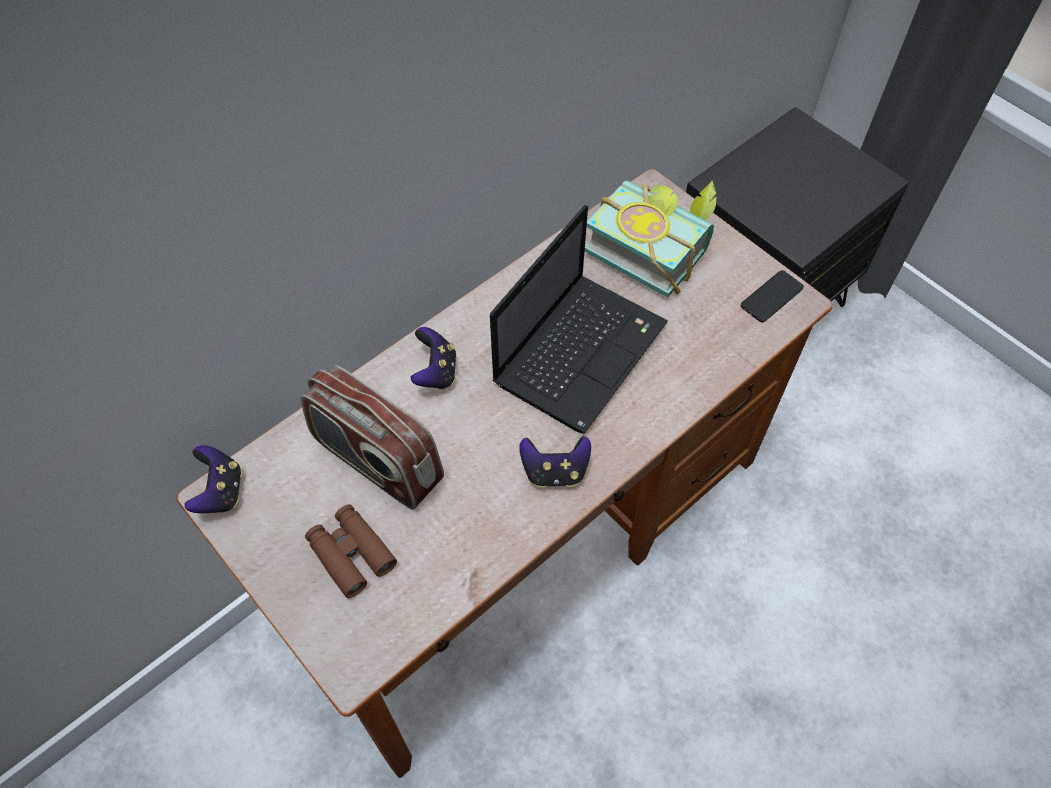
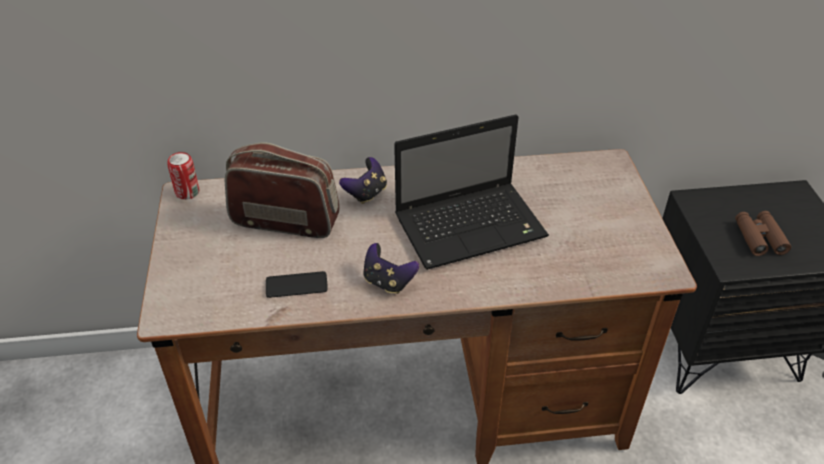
camera: 35 degrees right, 15 degrees down
(220, 492) = (187, 192): game controller -> can
(351, 554) = (224, 259): brown binoculars -> brown binoculars (759, 238)
(377, 461) = (285, 221): radio -> radio turned 120 degrees clockwise
(652, 246) = (581, 192): book -> none
(771, 297) = (647, 260): phone -> phone (296, 285)

